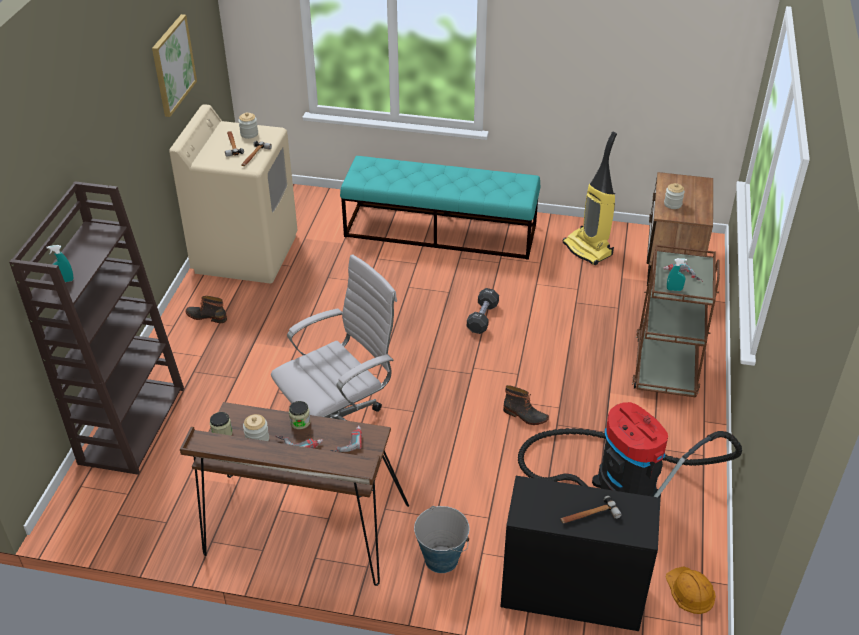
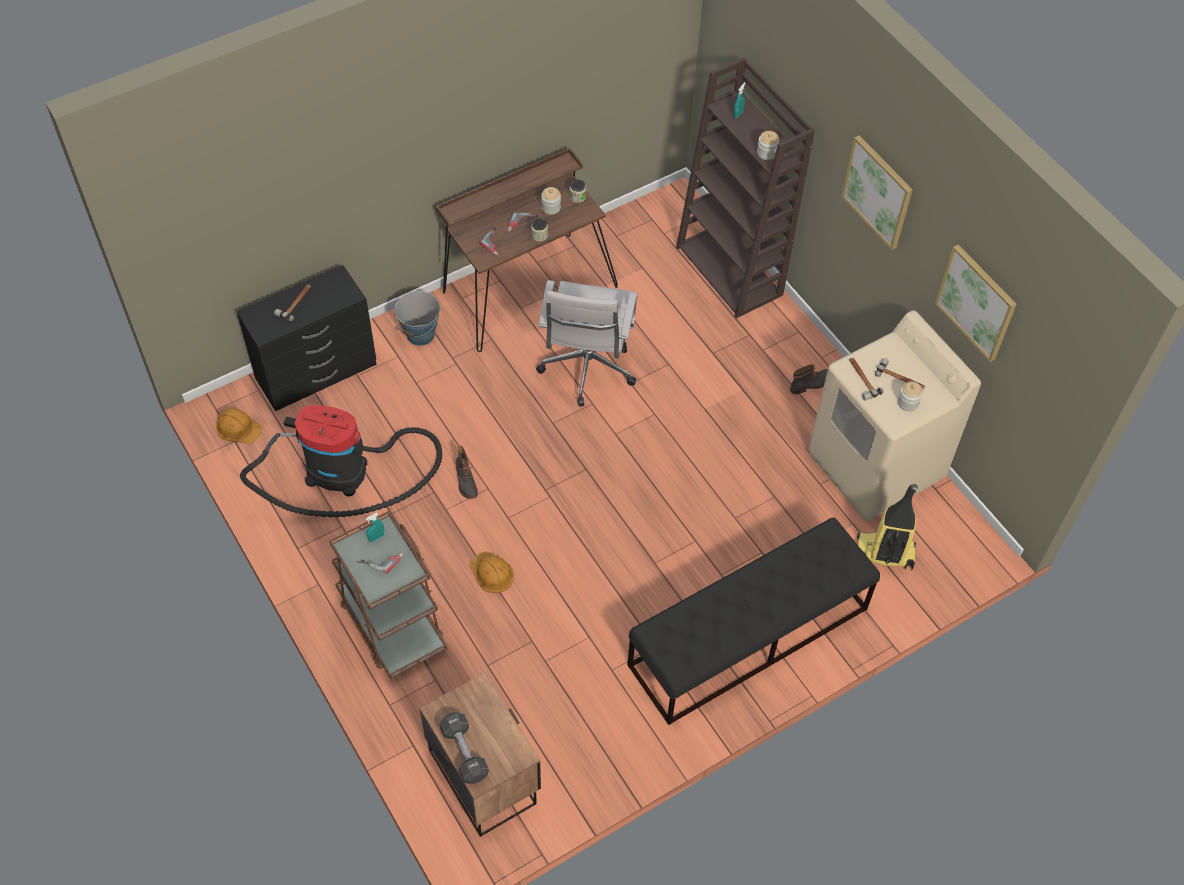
camera: 135 degrees right, 15 degrees up
(113, 129) = (878, 191): none -> picture
(441, 231) = (748, 637): turquoise bench -> black bench
(482, 318) = (595, 555): black dumbbell -> black dumbbell (464, 753)
(525, 416) = (465, 481): boot -> boot turned 90 degrees counterclockwise
(565, 351) = (491, 573): none -> orange hard hat
(588, 249) = (583, 730): vacuum cleaner -> vacuum cleaner (884, 554)
(672, 204) = (482, 711): jar -> jar (766, 153)

